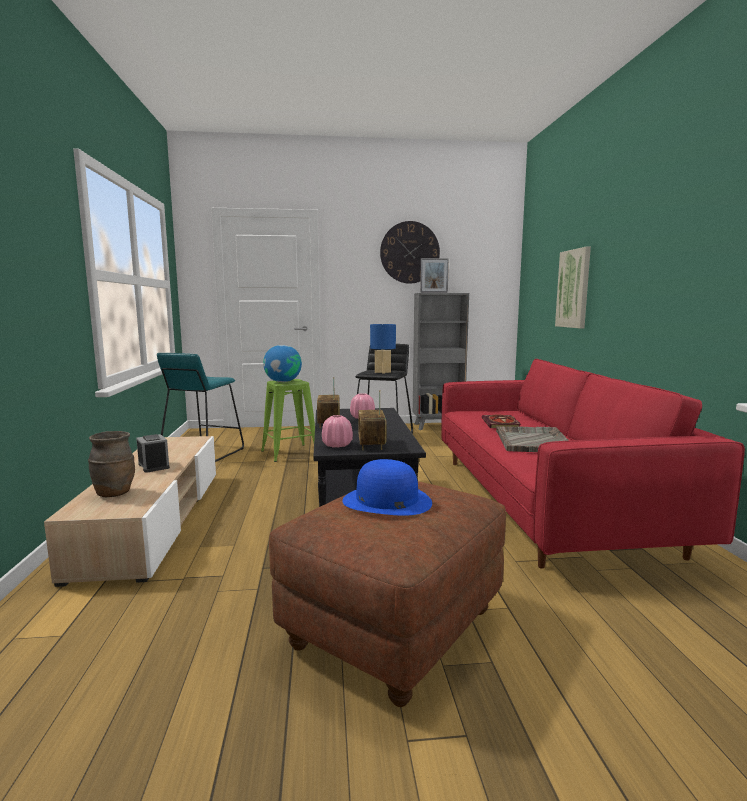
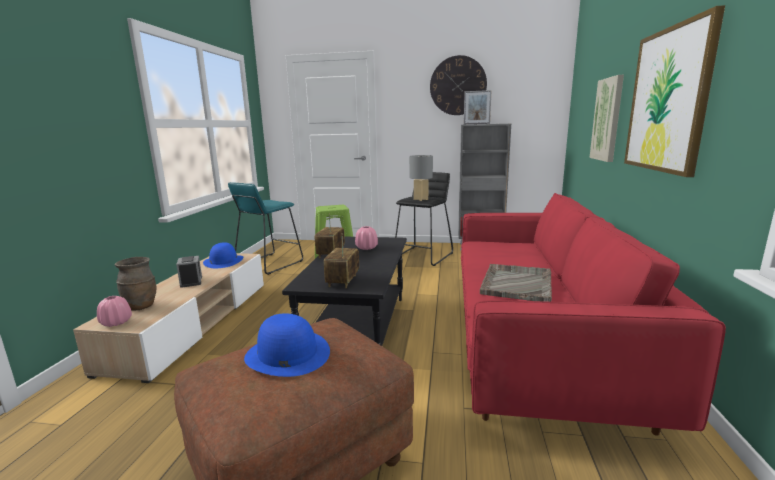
camera: 15 degrees right, 5 degrees up
(174, 445) = (223, 261): none -> blue hat
(283, 381) = (327, 207): globe -> none
(337, 445) = (313, 279): pink vase -> pink vase (116, 323)
(382, 372) = (420, 199): blue table lamp -> grey table lamp
(501, 424) = (503, 260): book -> none
(645, 268) = (667, 100): none -> picture

